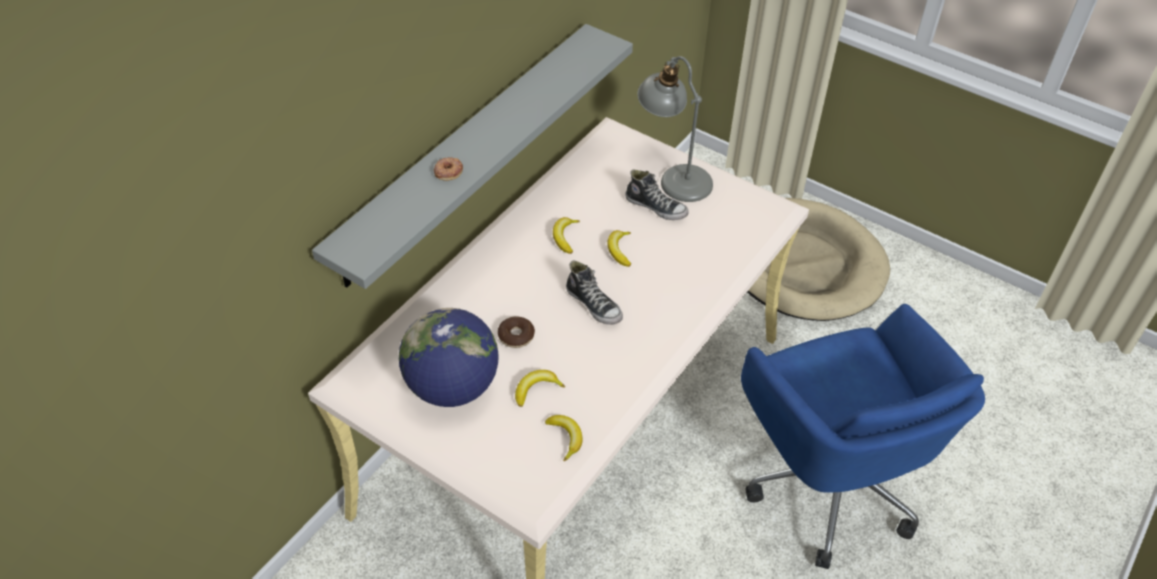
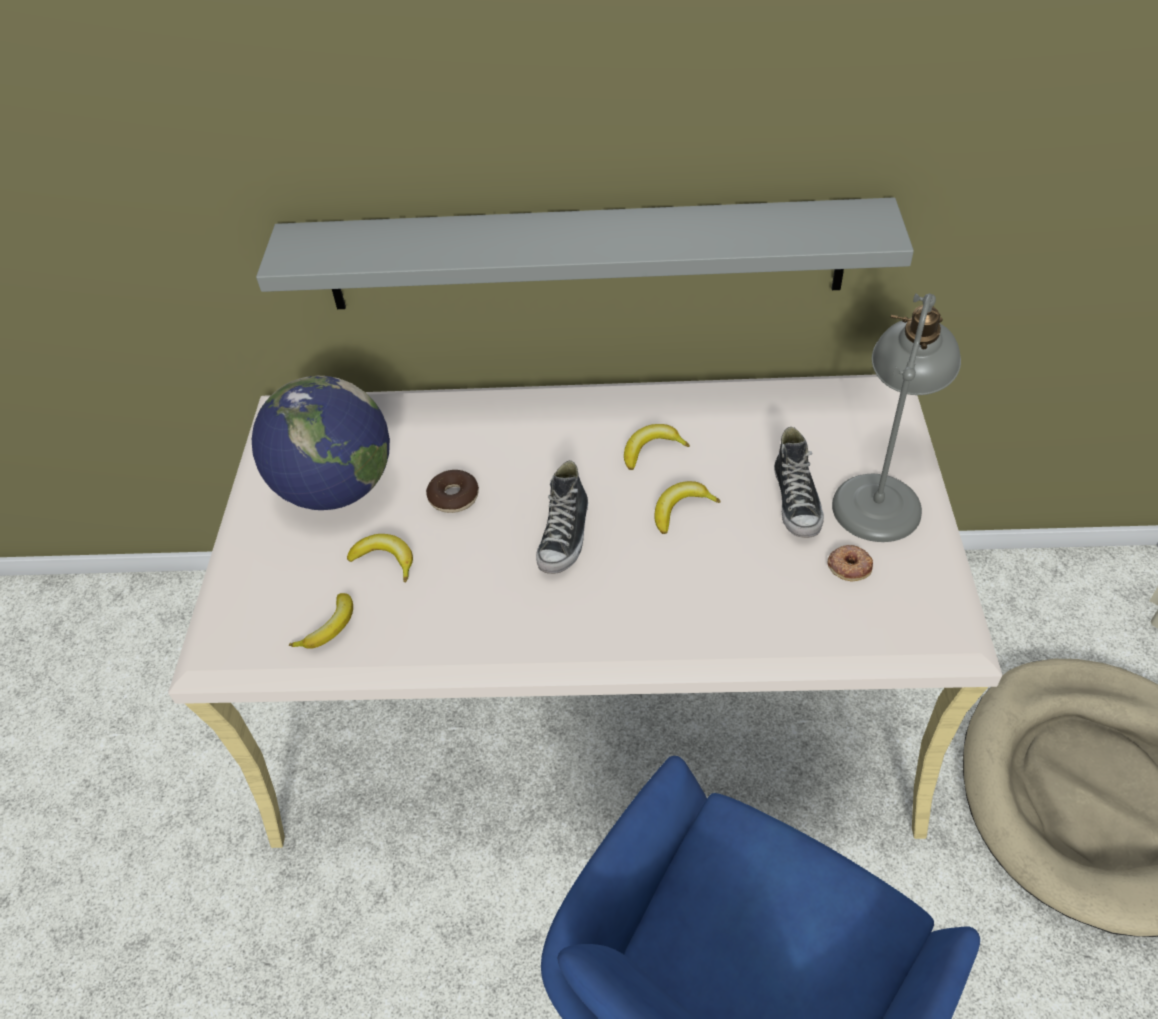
camera: 60 degrees right, 0 degrees up
(448, 171) = (485, 240): donut -> donut (849, 565)

